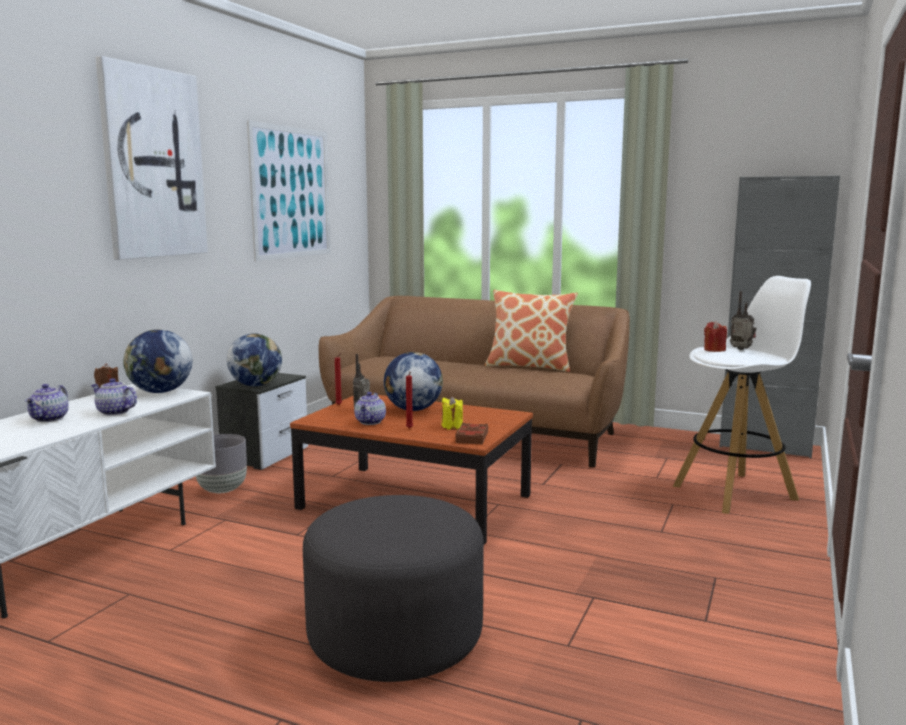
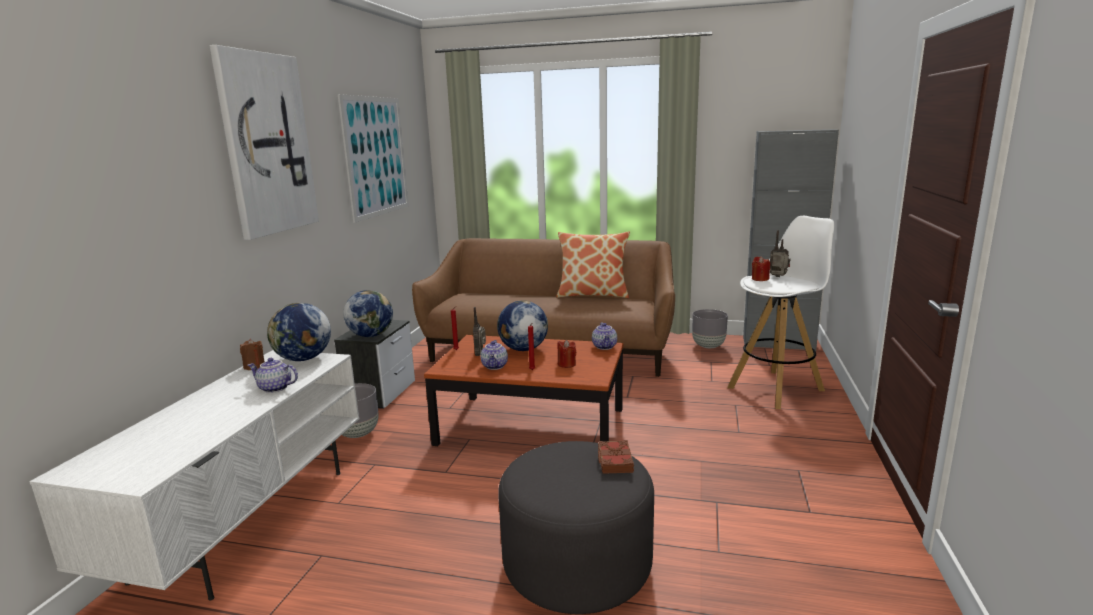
camera: 10 degrees left, 5 degrees up
(50, 419) = (215, 403): teapot -> teapot (605, 347)
(452, 426) = (566, 364): yellow candle -> red candle
(471, 438) = (589, 375): brown book -> brown book (614, 461)
(673, 442) = (708, 346): none -> grey planter

